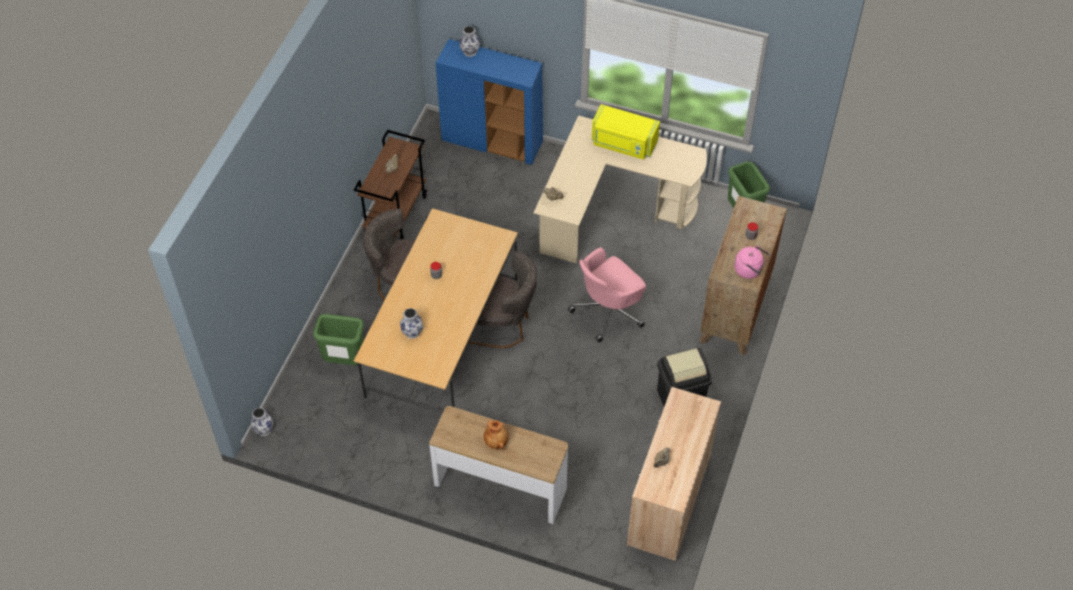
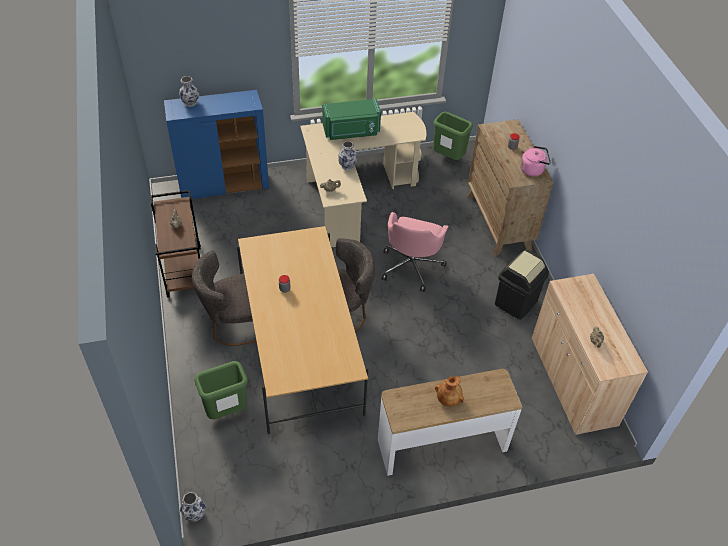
camera: 35 degrees left, 5 degrees down
(412, 333) = (302, 345): vase -> vase (347, 166)
(623, 144) = (351, 131): yellow microwave -> green microwave

